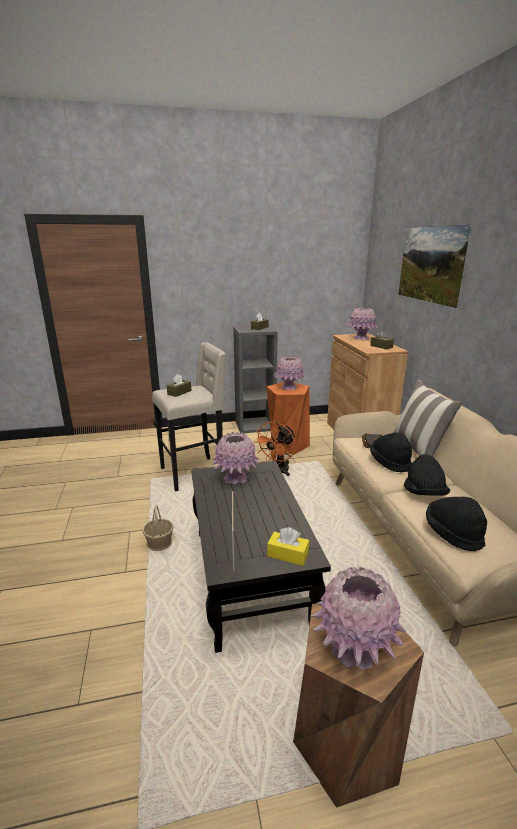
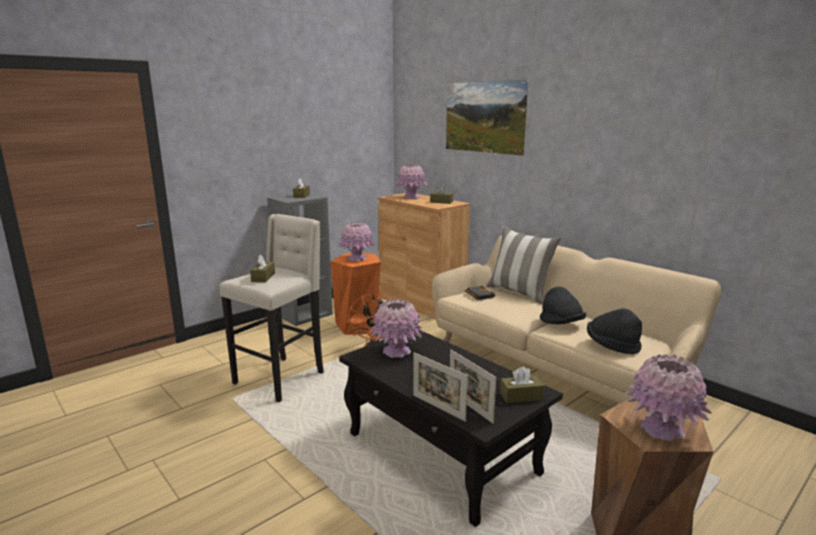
camera: 30 degrees left, 5 degrees down
(160, 543) = (315, 458): basket -> none
(208, 539) = (438, 407): none -> picture frame
(288, 554) = (521, 396): yellow tissue box -> brown tissue box
(390, 462) = (510, 307): black hat -> none

